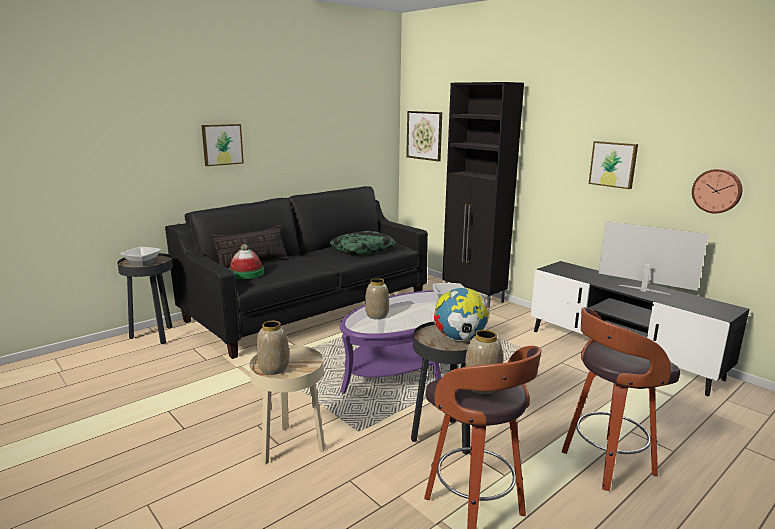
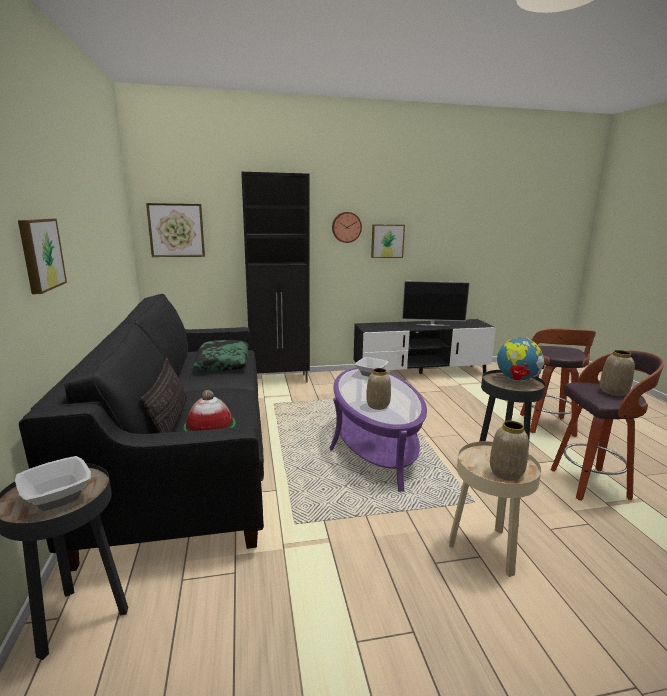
camera: 60 degrees left, 0 degrees up
(644, 290) = (432, 325): television -> television turned 150 degrees counterclockwise
(717, 190) = (454, 251): wall clock -> wall clock (346, 227)

